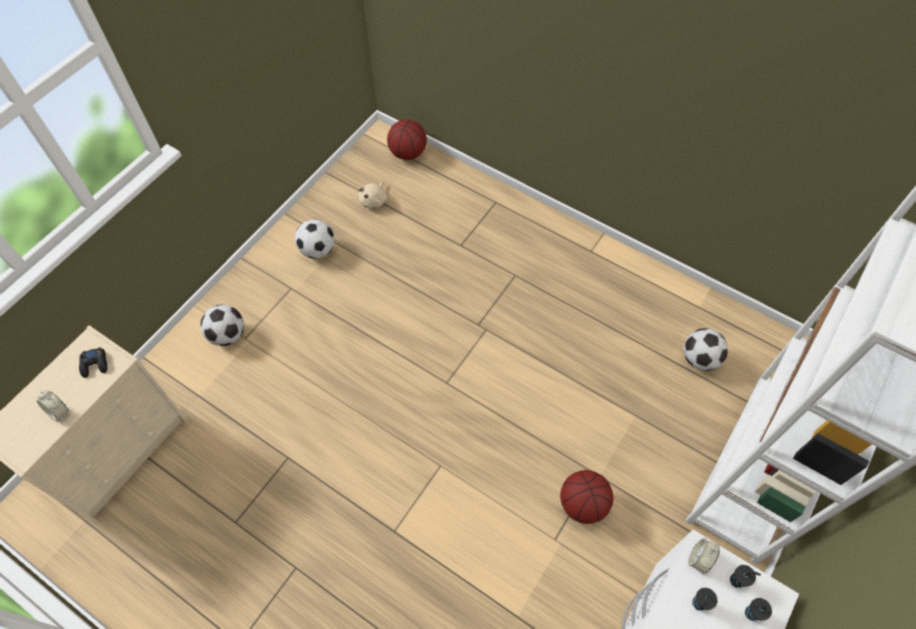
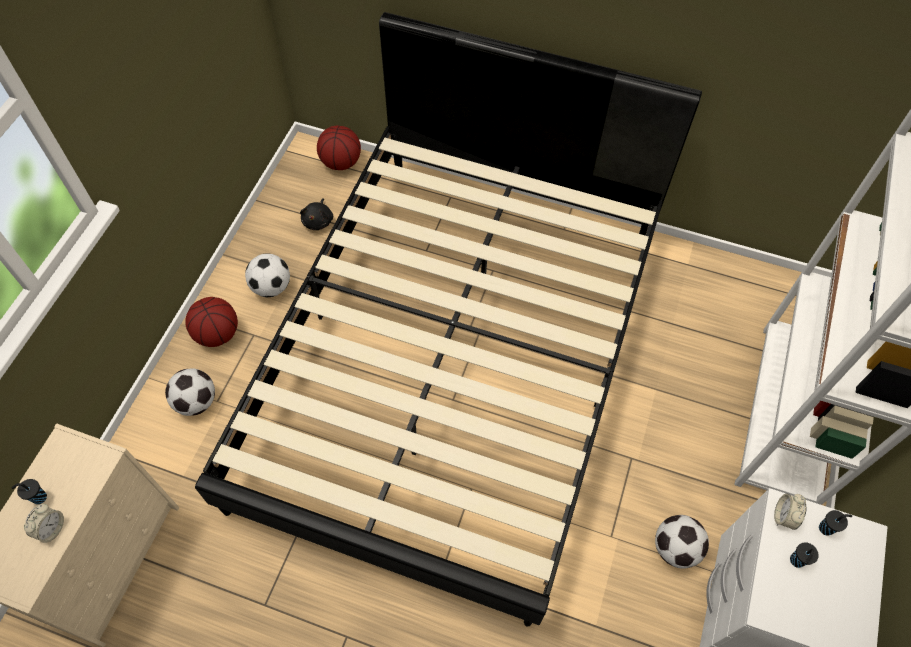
camera: 15 degrees left, 0 degrees up
(59, 412) = (51, 529): alarm clock -> alarm clock turned 90 degrees counterclockwise
(95, 364) = (77, 465): black game controller -> none
(374, 200) = (318, 221): beige plush toy -> black plush toy
(459, 349) = (456, 361): none -> black bed
(583, 503) = (629, 492): basketball -> basketball (217, 333)
(699, 359) = (703, 317): football -> football (675, 548)
(750, 613) = (848, 557): black cup -> black cup (38, 497)

